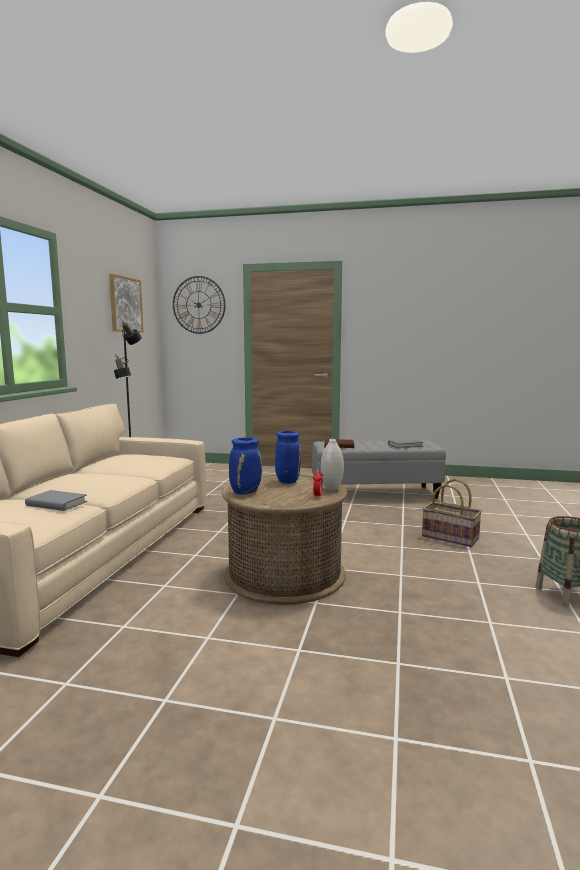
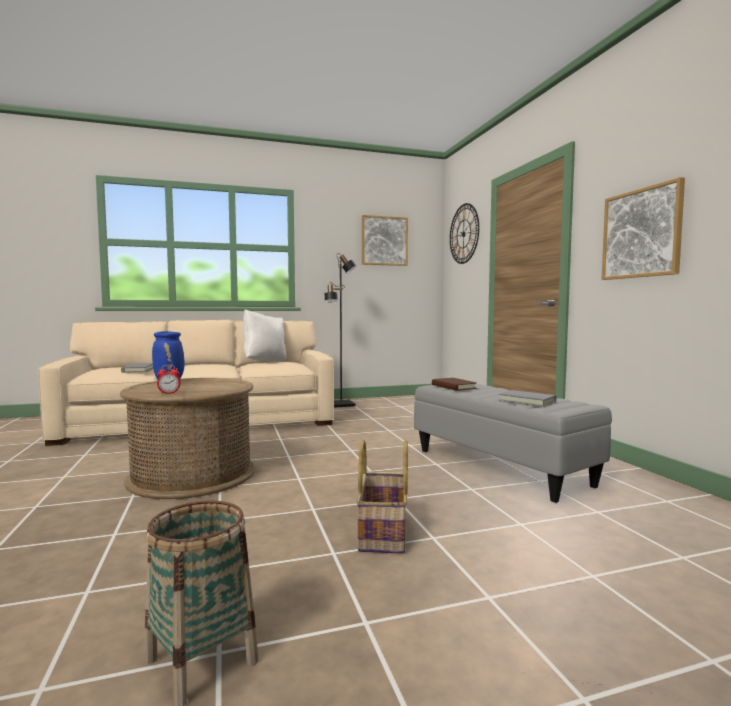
camera: 60 degrees right, 5 degrees down
(109, 460) = (265, 362): none -> white pillow
(287, 481) = (219, 384): blue vase -> none
(331, 488) = (196, 393): white vase -> none
(402, 335) = (641, 233): none -> picture

